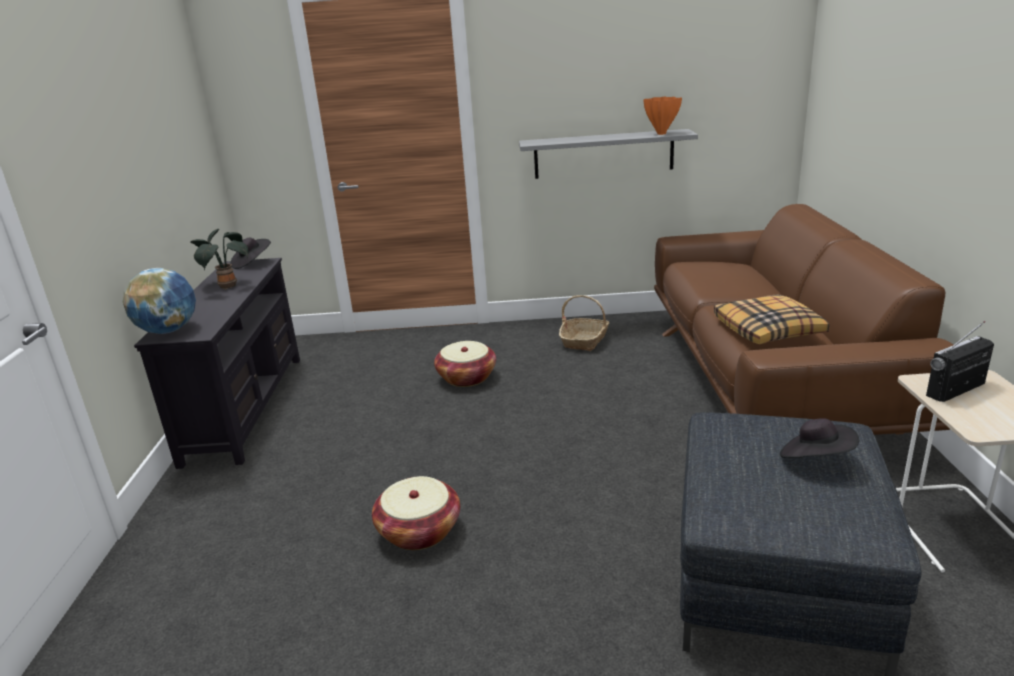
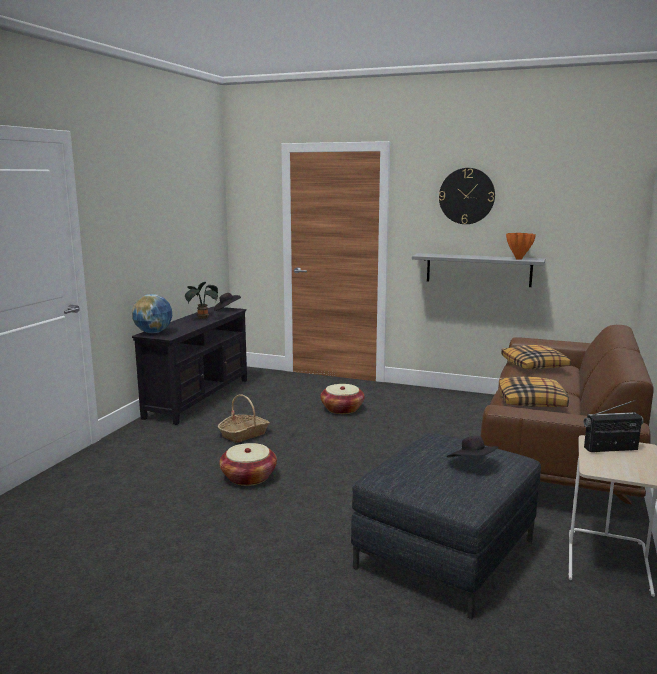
camera: 20 degrees right, 10 degrees down
(580, 51) = (466, 196): none -> wall clock
(585, 340) = (441, 404): basket -> basket (244, 434)
(713, 273) = (534, 365): none -> pillow

